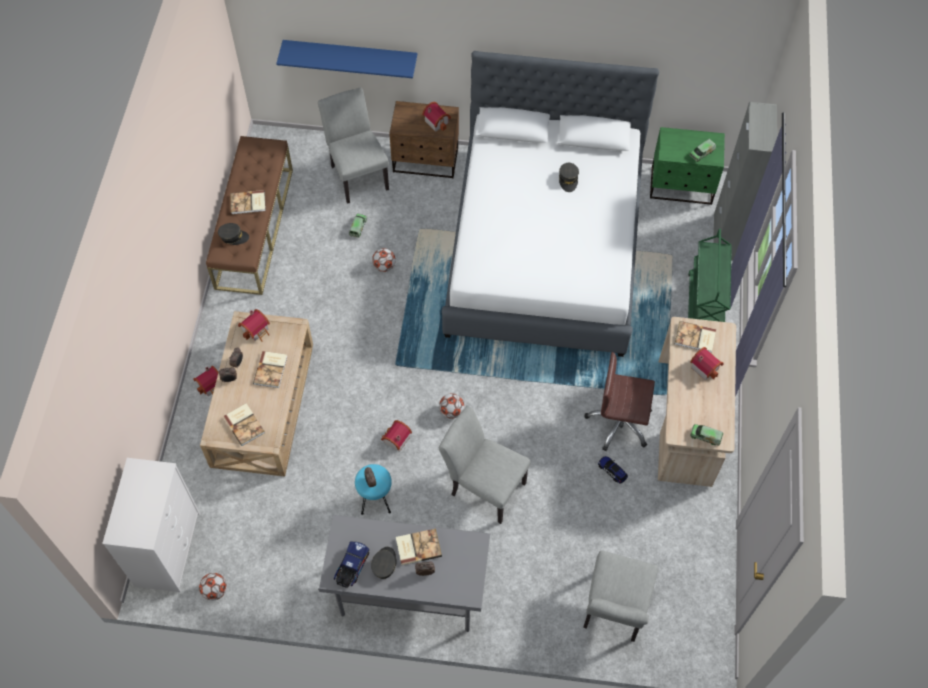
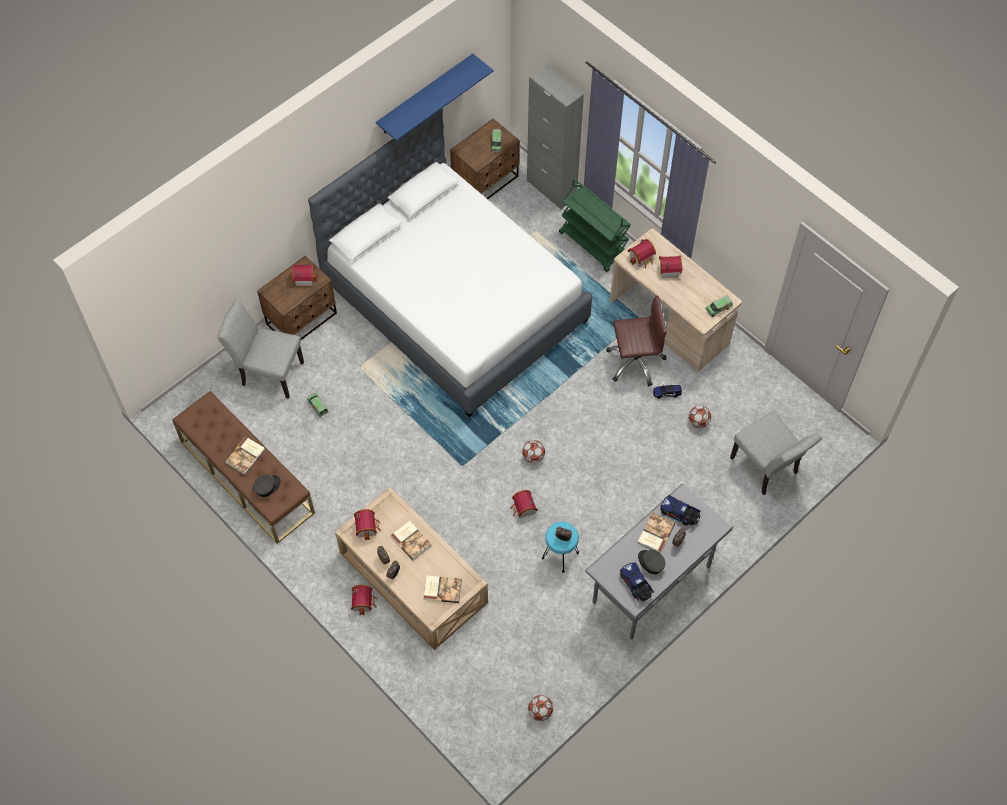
camera: 50 degrees left, 0 degrees up
(167, 548) = (477, 723): white dresser -> none
(350, 55) = (212, 281): blue shelf -> blue shelf (425, 95)
(384, 266) = (370, 413): football -> football (698, 422)
(455, 554) = (680, 514): none -> toy truck
(483, 486) = (609, 479): grey chair -> none
(568, 180) = (444, 234): grey cap -> none
(619, 423) = (635, 362): brown office chair -> brown office chair turned 150 degrees counterclockwise
(681, 186) = (486, 181): green nightstand -> brown nightstand
(695, 338) = (642, 258): book -> toy house

